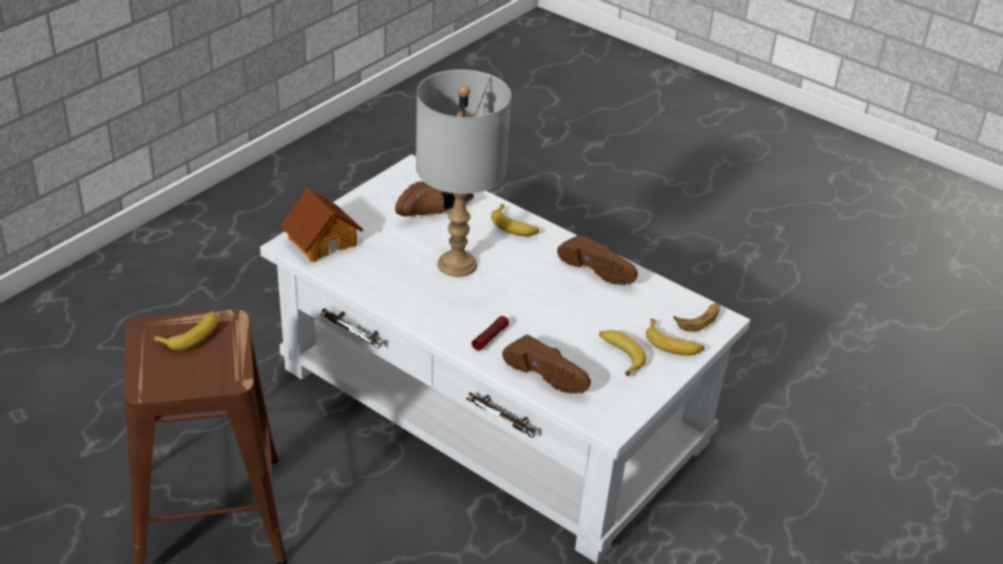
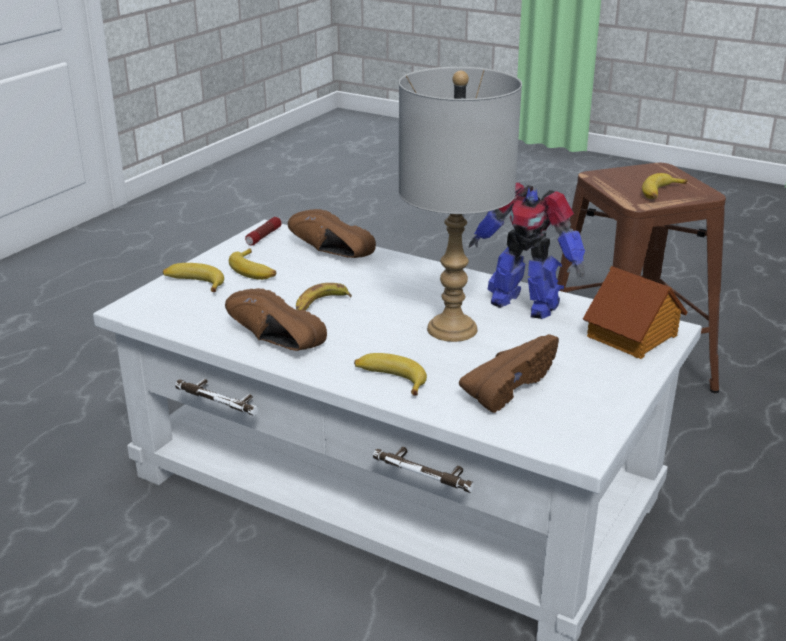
camera: 175 degrees right, 10 degrees down
(387, 284) = (524, 303): none -> toy robot
(490, 337) = (392, 272): flashlight -> flashlight (263, 237)
(699, 320) = (156, 305): banana -> banana (320, 305)

